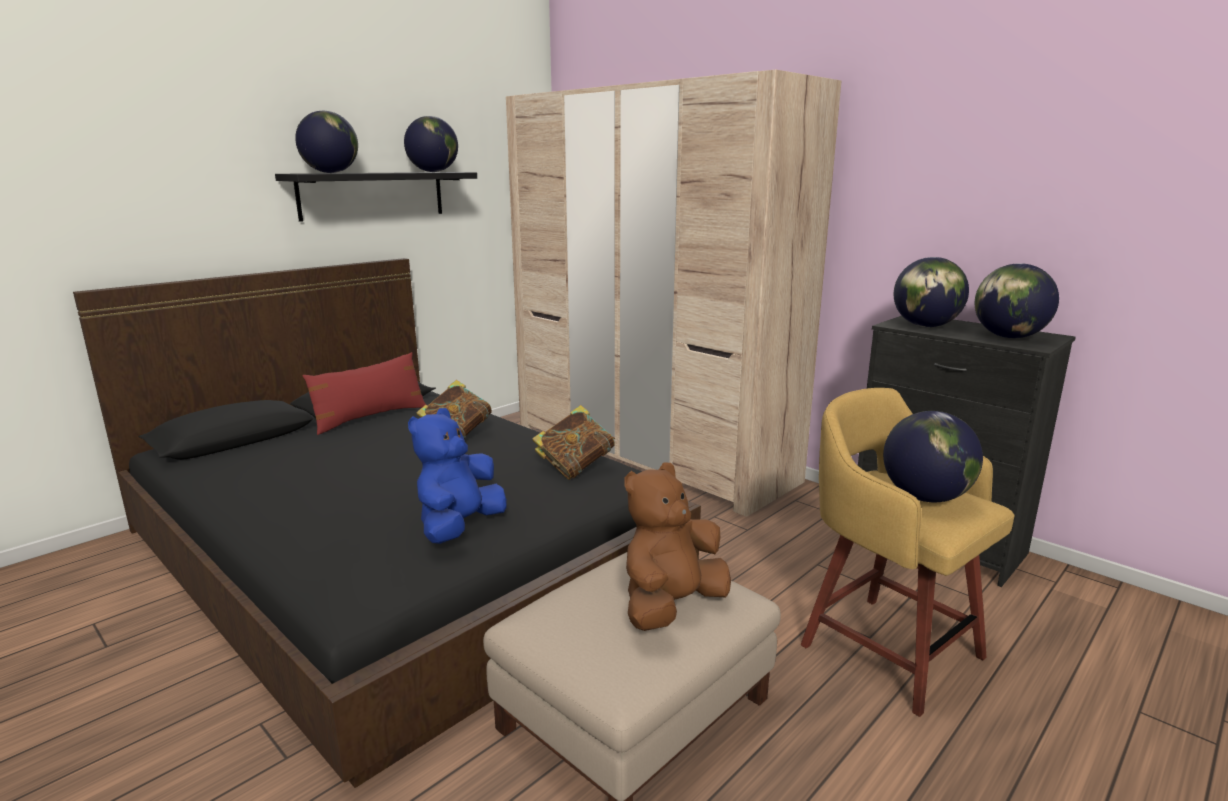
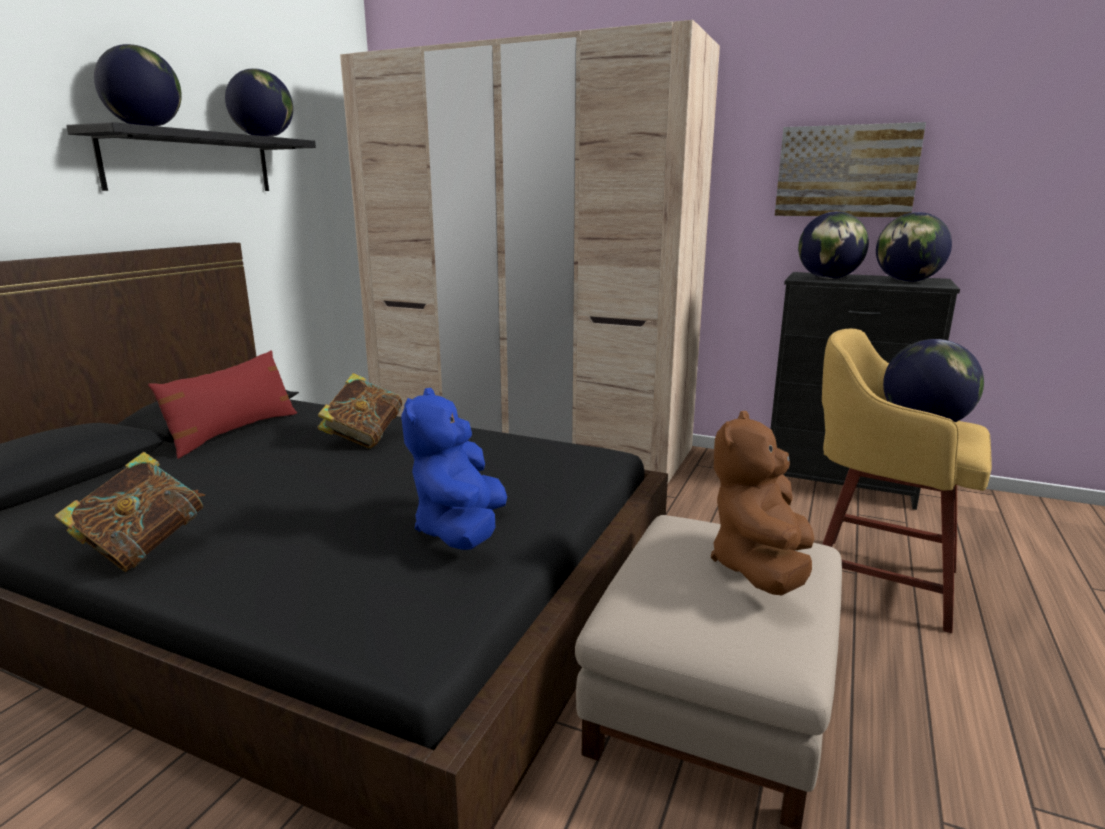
camera: 20 degrees left, 0 degrees up
(575, 468) = (529, 452): book -> book (143, 548)
(966, 212) = (846, 171): none -> picture

